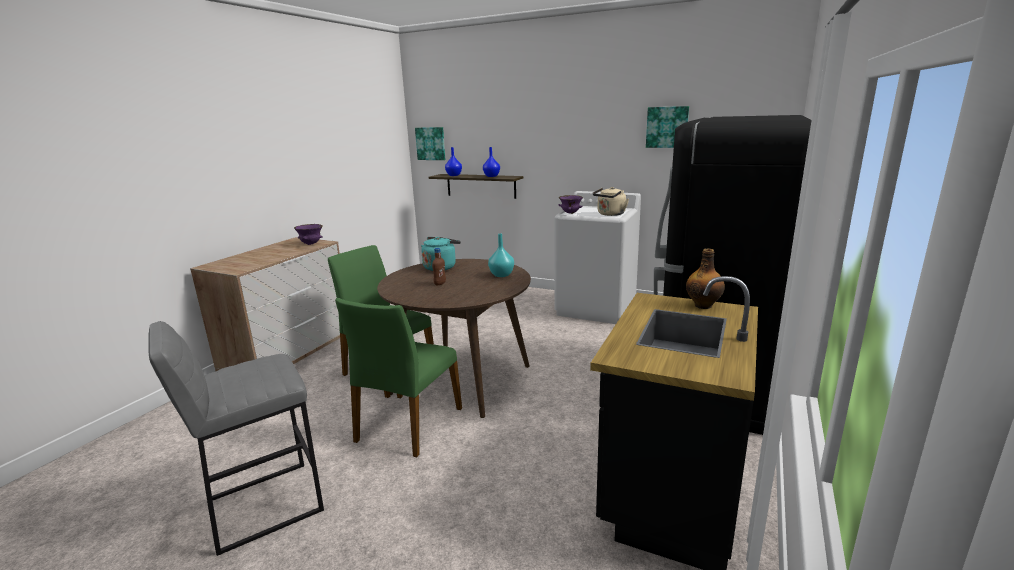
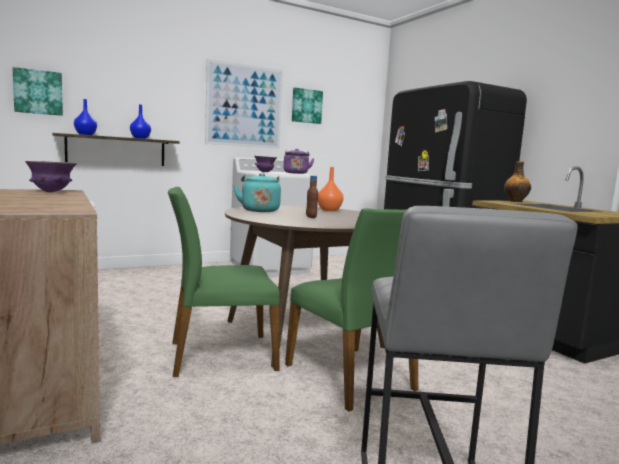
camera: 55 degrees left, 10 degrees down
(502, 275) = (329, 210): turquoise vase -> orange vase
(590, 136) = (244, 106): none -> picture
(610, 214) = (296, 173): beige kettle -> purple kettle

